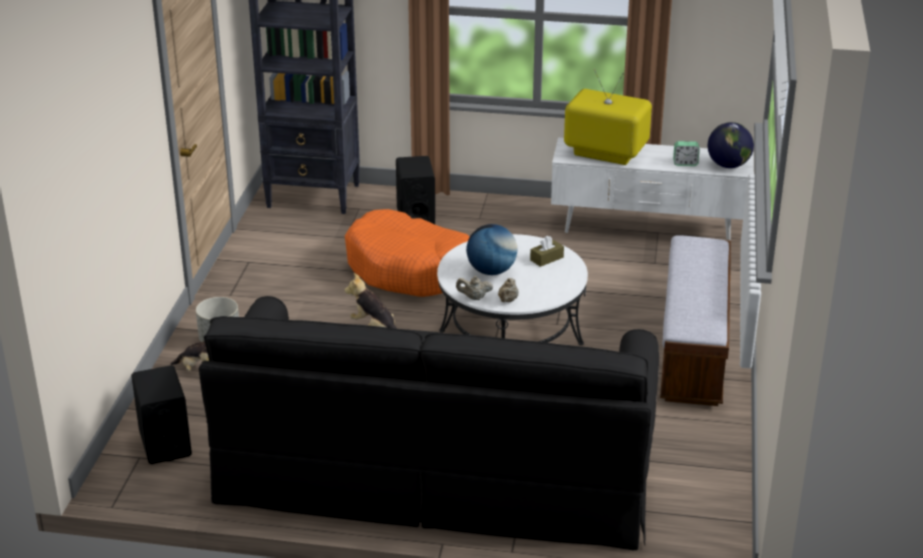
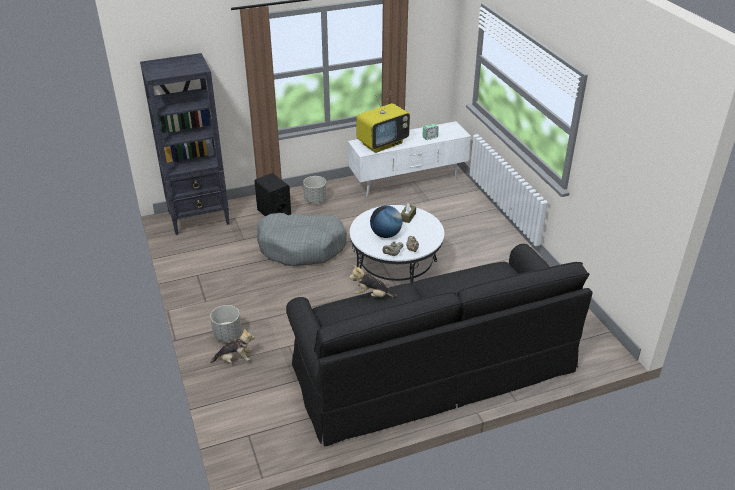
camera: 30 degrees left, 5 degrees up
(165, 443) = (256, 418): black speaker -> none
(411, 269) = (302, 247): orange dog bed -> grey dog bed
(488, 216) = (315, 200): none -> grey planter
(604, 153) = (382, 143): television -> television turned 150 degrees clockwise
(693, 349) = (493, 244): bench -> none
(728, 165) = (452, 132): globe -> none

